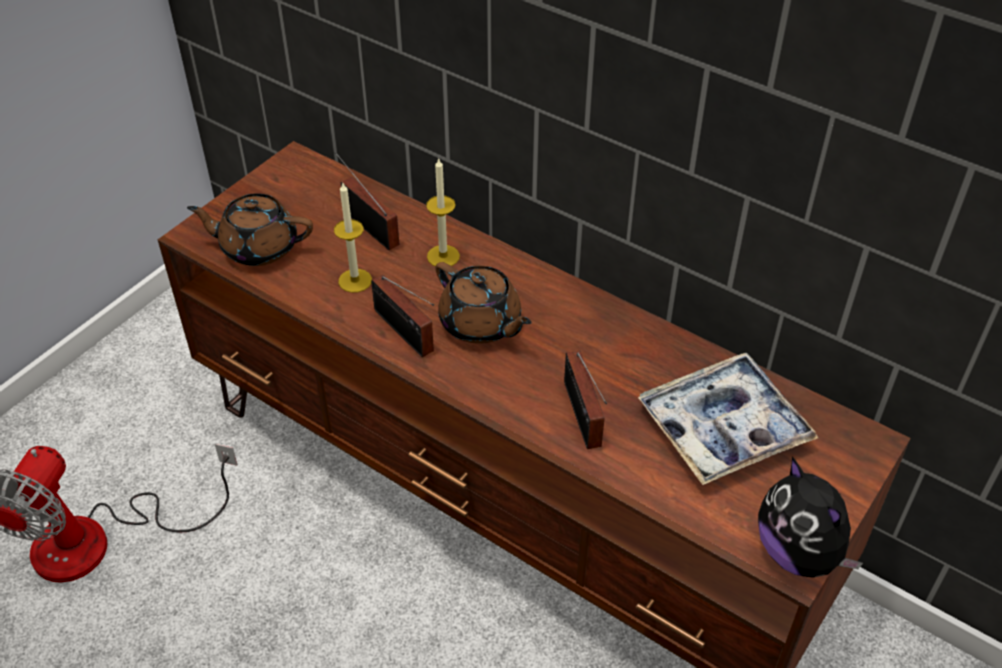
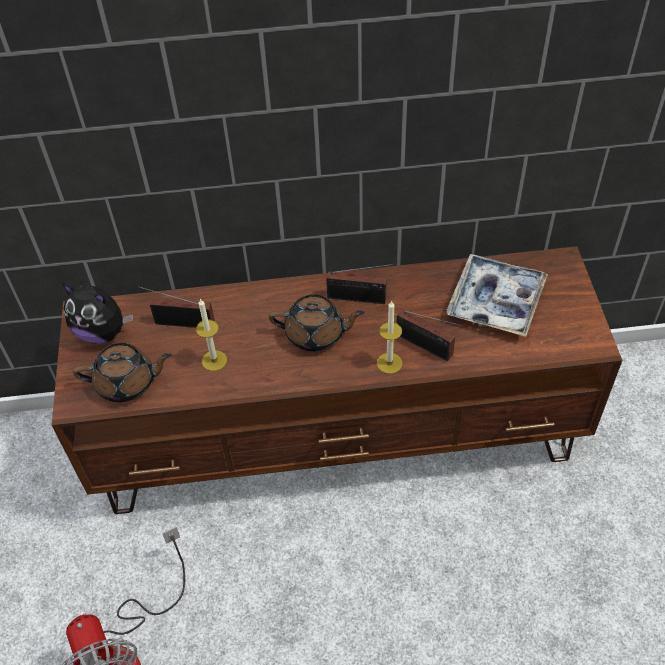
camera: 40 degrees left, 5 degrees up
(258, 247) = (127, 383): brown teapot -> brown teapot turned 150 degrees counterclockwise
(405, 334) = (281, 370): radio -> radio (360, 298)
(443, 256) = (248, 310): candle -> candle (389, 363)
(799, 553) = (592, 338): plush toy -> plush toy (102, 332)

